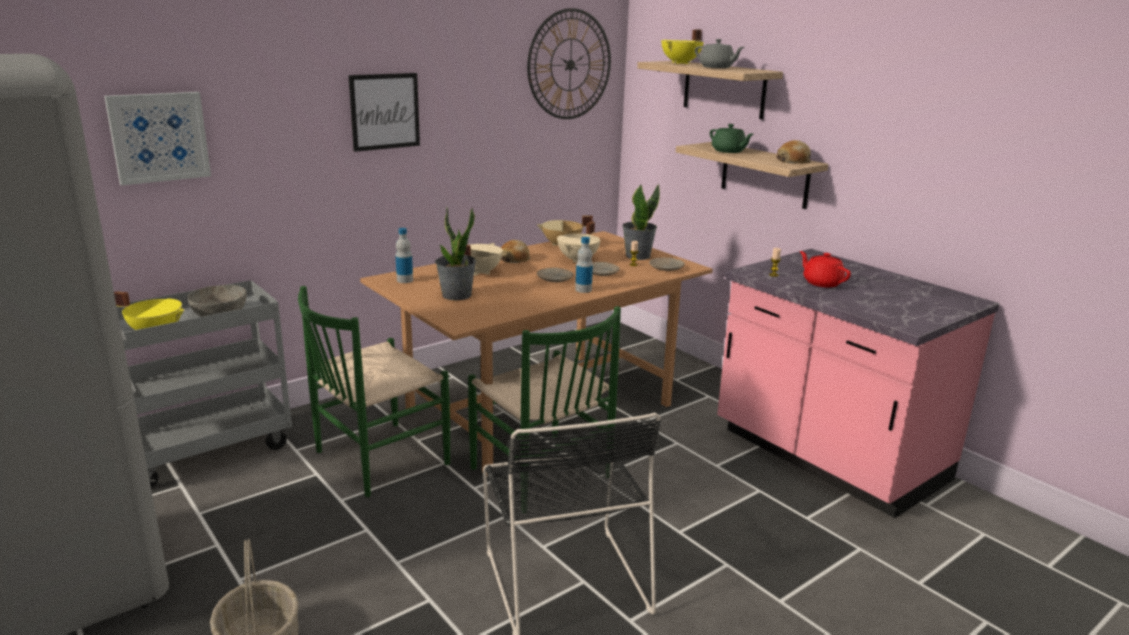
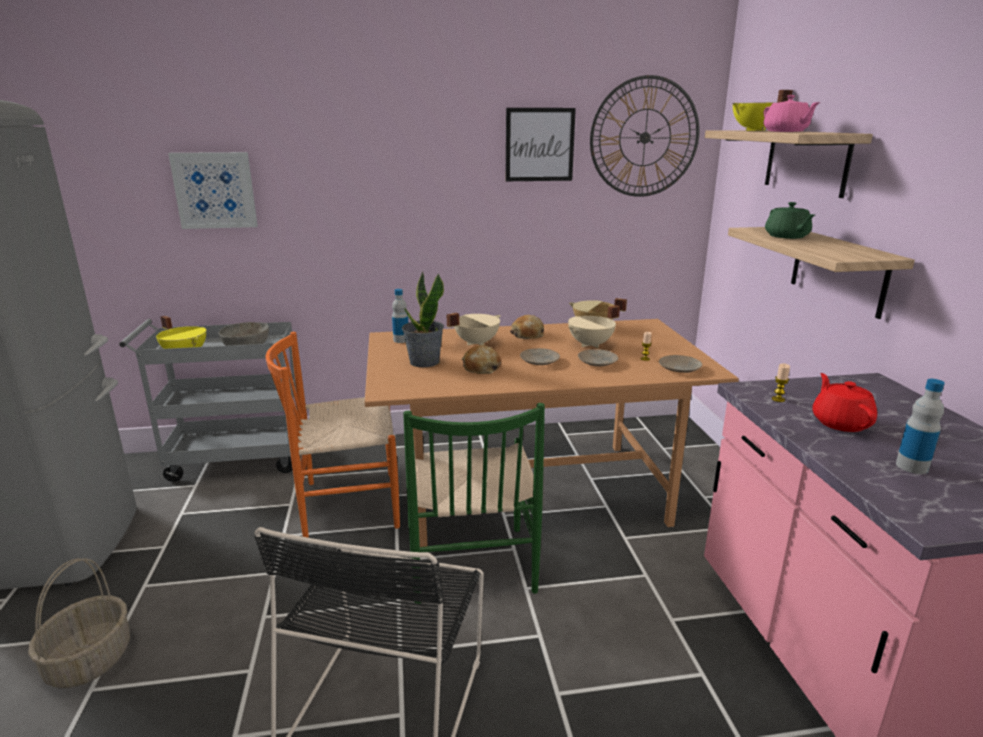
camera: 30 degrees right, 0 degrees up
(376, 460) = (345, 505): green chair -> orange chair
(385, 111) = (426, 178): picture -> picture (539, 145)
(583, 290) = (554, 377): bottle -> bottle (912, 466)
(637, 256) = (662, 350): potted plant -> none
(717, 67) = (786, 131): grey teapot -> pink teapot
(793, 161) = (862, 252): bread -> bread (481, 368)

